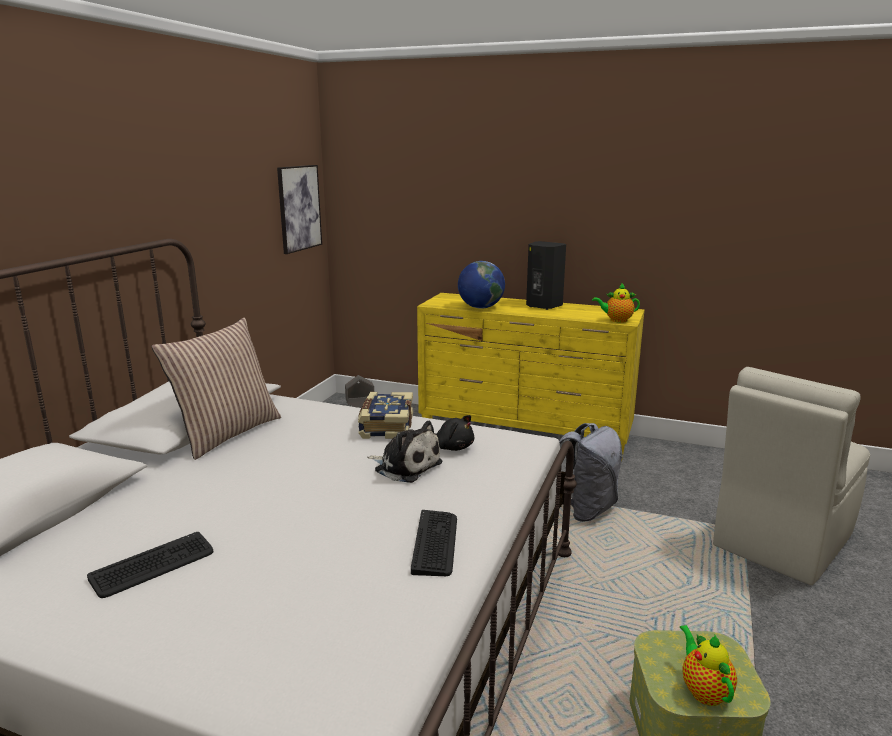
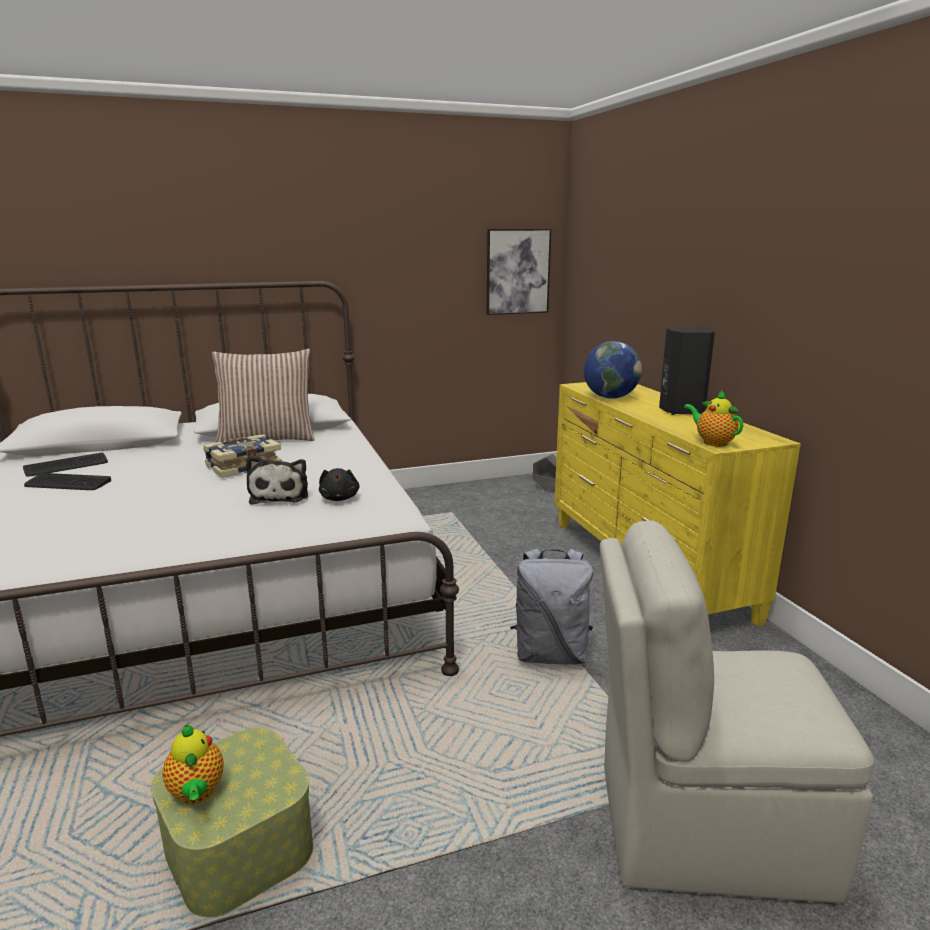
camera: 50 degrees right, 0 degrees up
(385, 426) = (346, 469): book -> book (243, 466)
(435, 543) = (158, 540): keyboard -> keyboard (66, 466)
(704, 690) = (197, 793): teapot -> teapot turned 120 degrees clockwise

